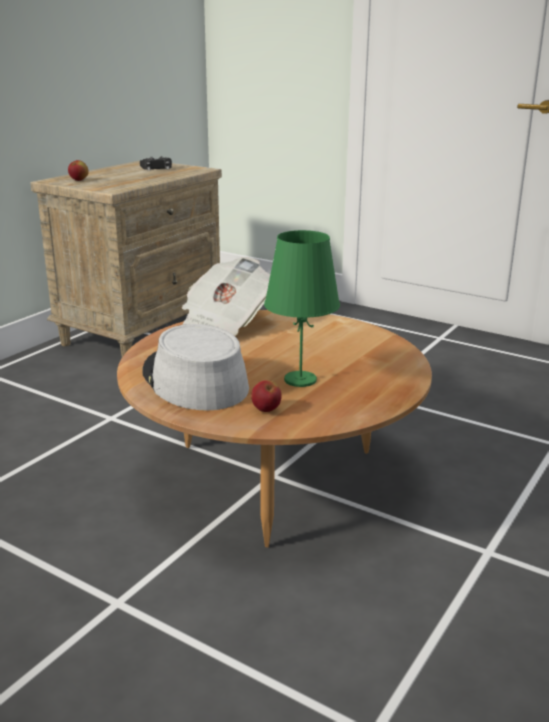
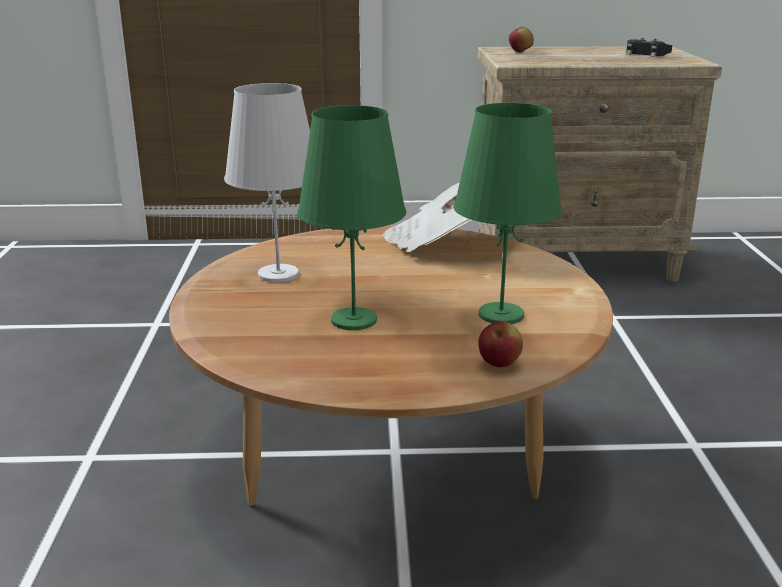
camera: 55 degrees right, 0 degrees up
(194, 380) = (278, 274): grey hat -> white table lamp
(266, 410) = (247, 326): apple -> apple (499, 364)
(346, 345) = (501, 315): none -> green table lamp

